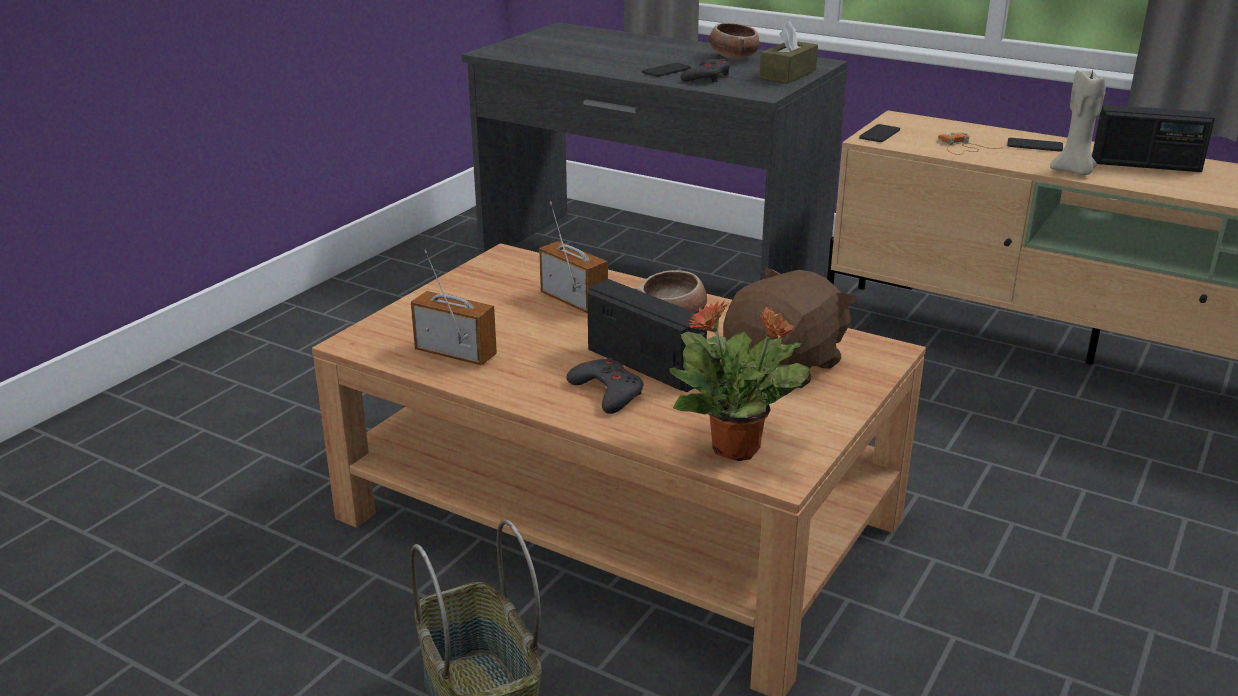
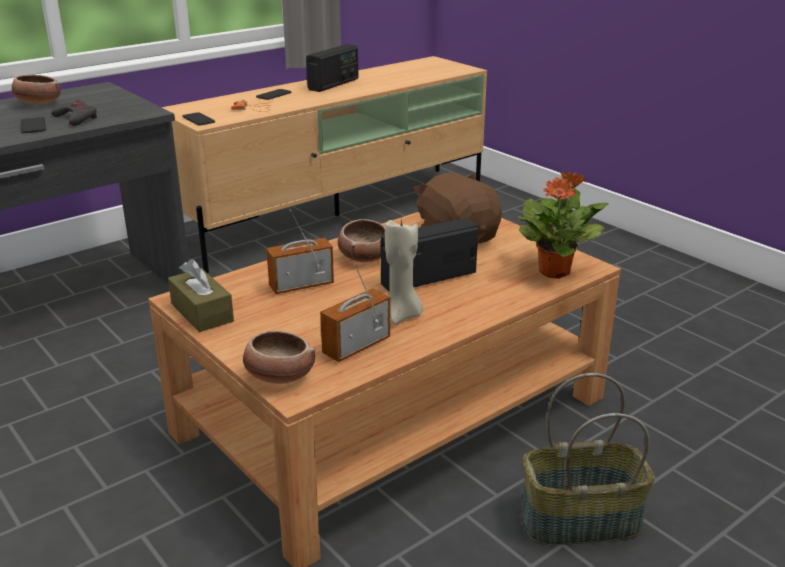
camera: 70 degrees left, 0 degrees up
(378, 329) = (278, 377): none -> bowl
(607, 392) = (459, 297): grey game controller -> none
(788, 74) = (114, 99): brown tissue box -> brown tissue box (202, 312)
(1074, 171) = (326, 97): beige candle -> beige candle (402, 316)

